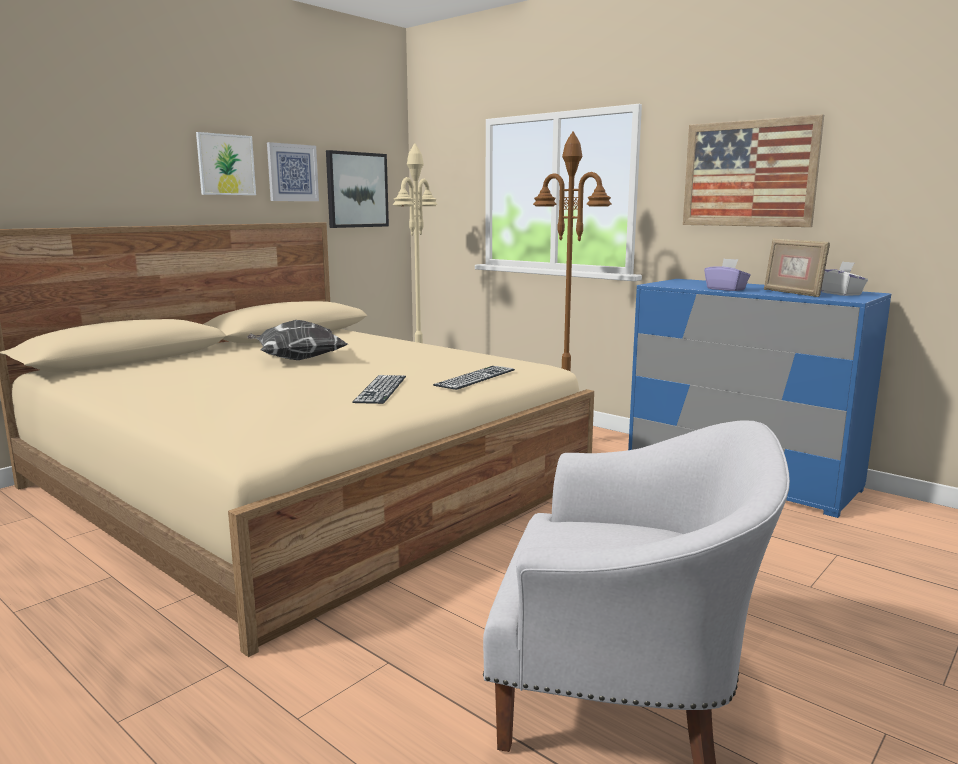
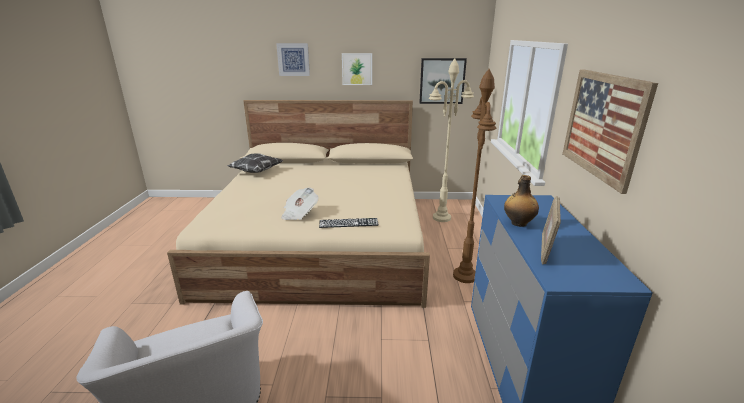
camera: 50 degrees right, 10 degrees up
(292, 172) = (397, 72): picture -> picture (293, 59)
(297, 360) = (329, 180): pillow -> pillow (256, 171)
(381, 389) = (299, 213): keyboard -> newspaper
(726, 289) = (518, 223): purple tissue box -> bottle
(841, 294) = (587, 269): white tissue box -> none

